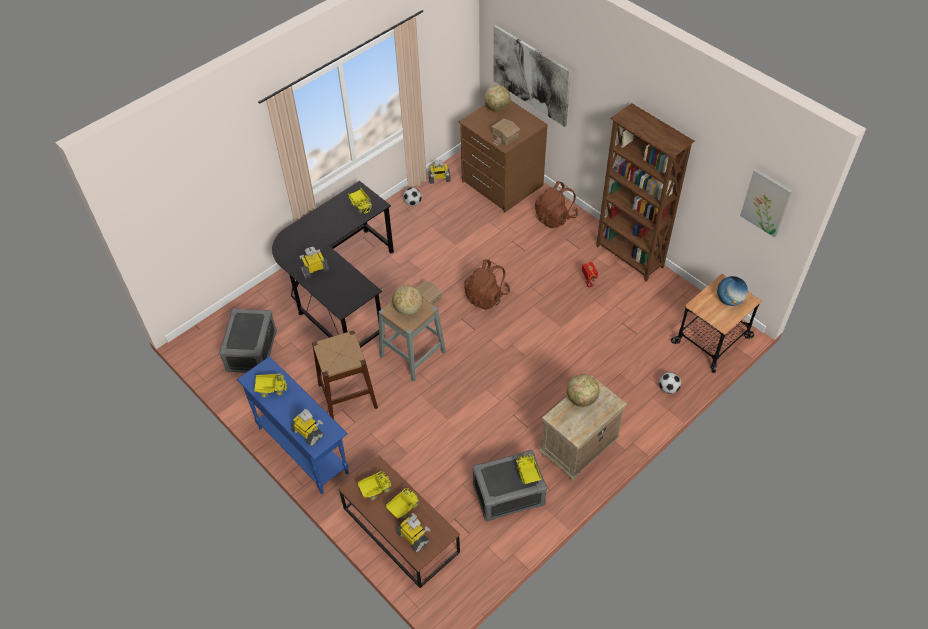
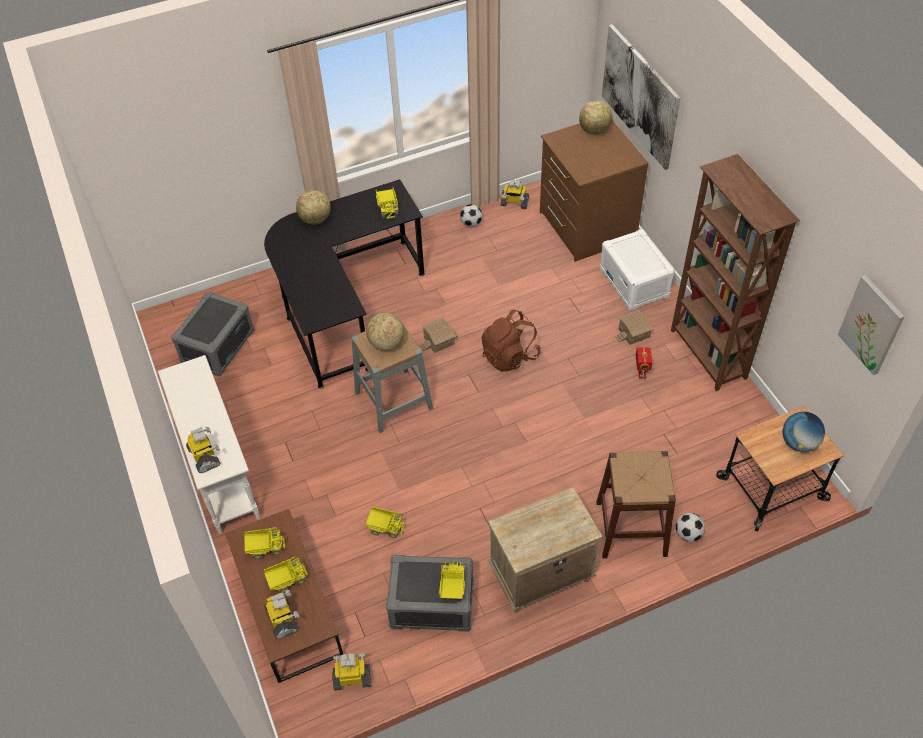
camera: 20 degrees right, 0 degrees up
(271, 389) = (188, 393): toy truck -> toy truck (385, 527)
(303, 449) = (222, 475): blue console table -> white console table
(315, 270) = (302, 270): toy robot -> toy robot (352, 678)
(347, 395) = (298, 428): brown stool -> brown stool (631, 528)
(506, 137) = (589, 167): toy house -> toy house (634, 333)
(555, 217) = (634, 282): brown backpack -> white storage box
(581, 399) = (547, 513): globe -> globe (315, 219)

